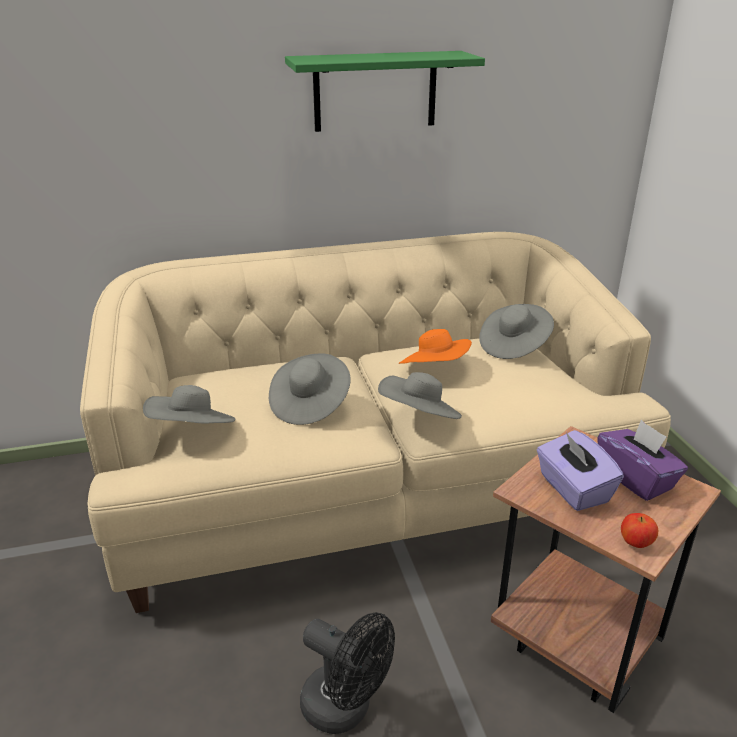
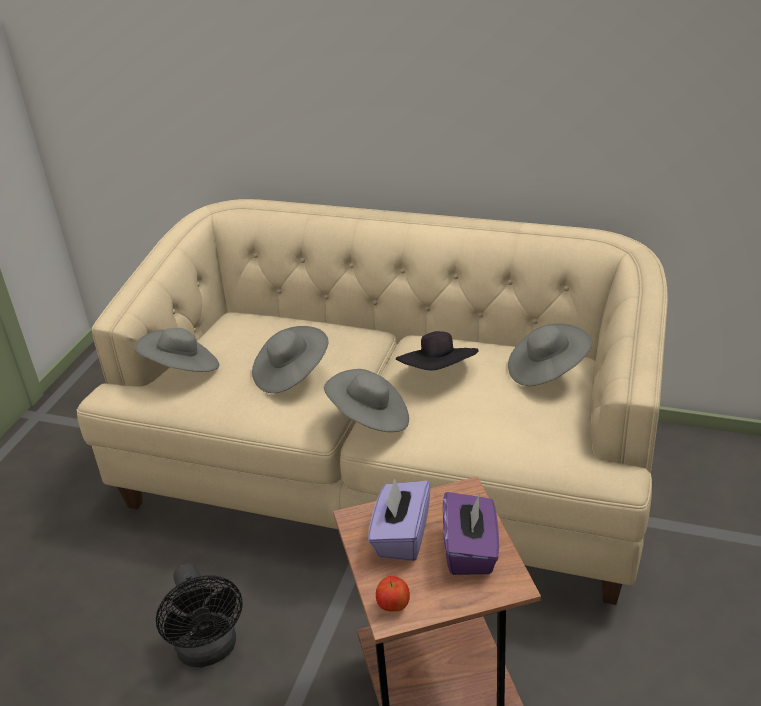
camera: 35 degrees right, 5 degrees up
(375, 91) = (459, 57): green shelf -> none
(435, 370) = (438, 374): orange hat -> black hat

